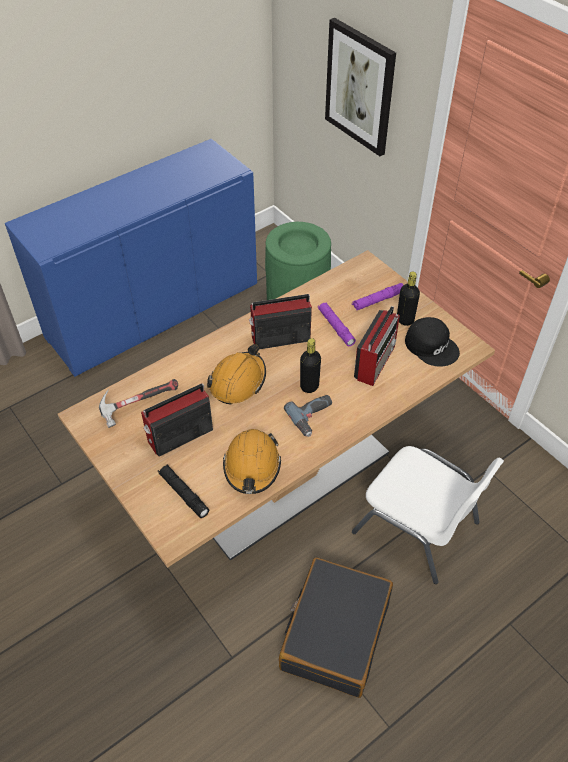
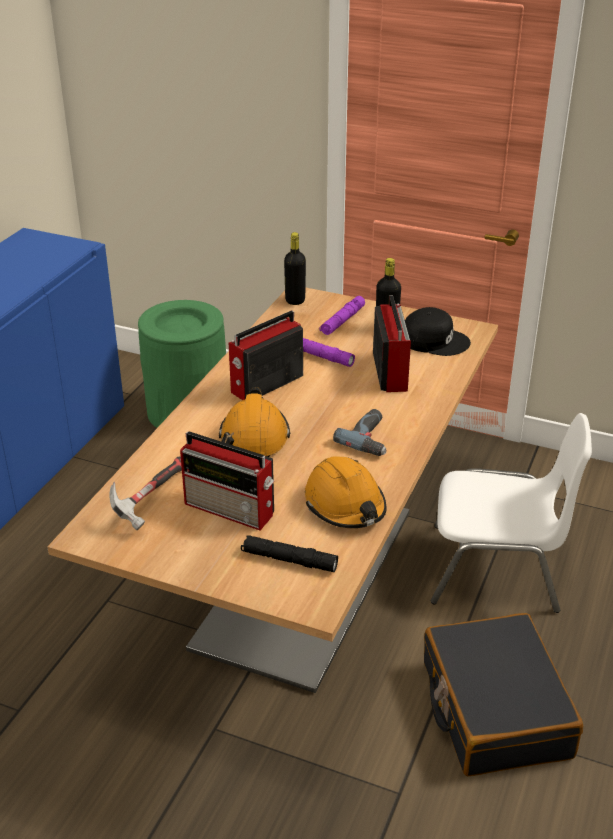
camera: 30 degrees left, 15 degrees down
(179, 436) = (231, 509): radio -> radio turned 90 degrees counterclockwise
(309, 386) = (340, 414): black bottle -> black bottle (295, 300)
(360, 87) = (214, 107): picture -> none

